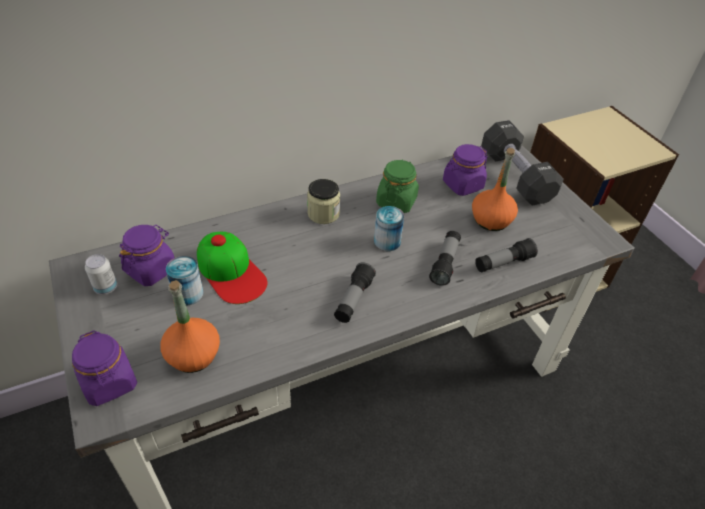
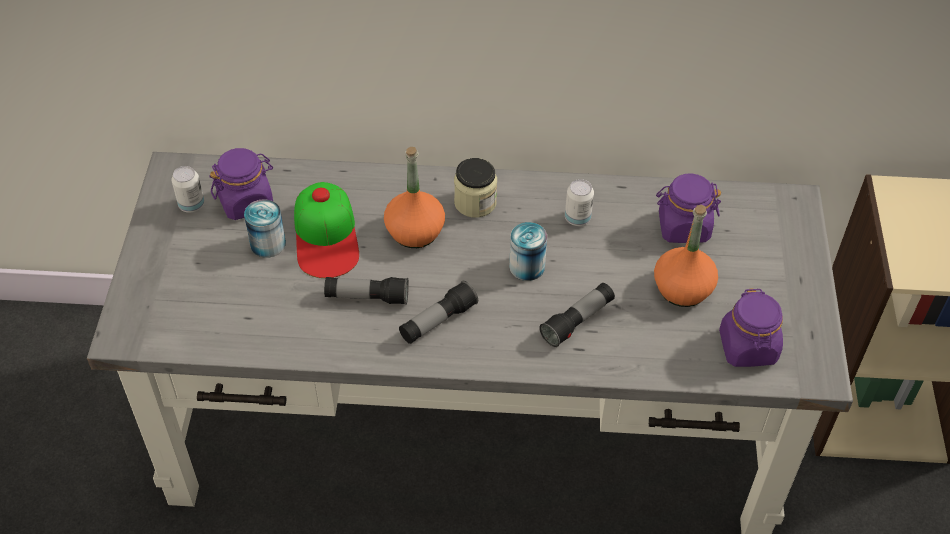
camera: 30 degrees right, 5 degrees up
(109, 382) = (145, 308): purple jar -> purple jar (748, 347)
(193, 355) = (235, 313): orange bottle -> orange bottle (414, 232)
(396, 201) = (577, 218): green jar -> can
(503, 263) = (651, 349): flashlight -> flashlight (367, 297)
(515, 176) = (769, 241): black dumbbell -> none

